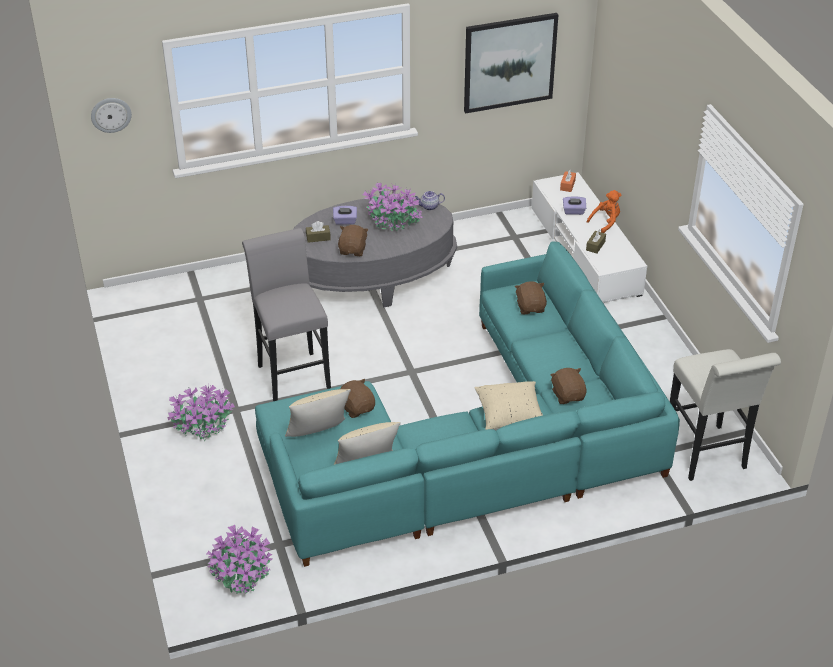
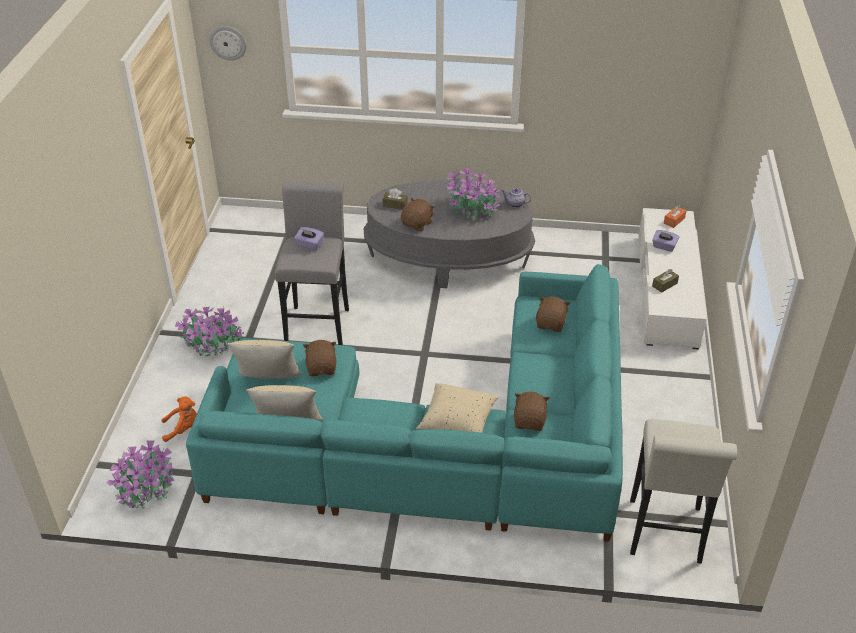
camera: 25 degrees right, 0 degrees up
(345, 221) = (429, 197): purple tissue box -> purple tissue box (309, 245)
(509, 62) = (629, 78): picture -> none
(606, 222) = (690, 265): orange plush toy -> orange plush toy (183, 428)

